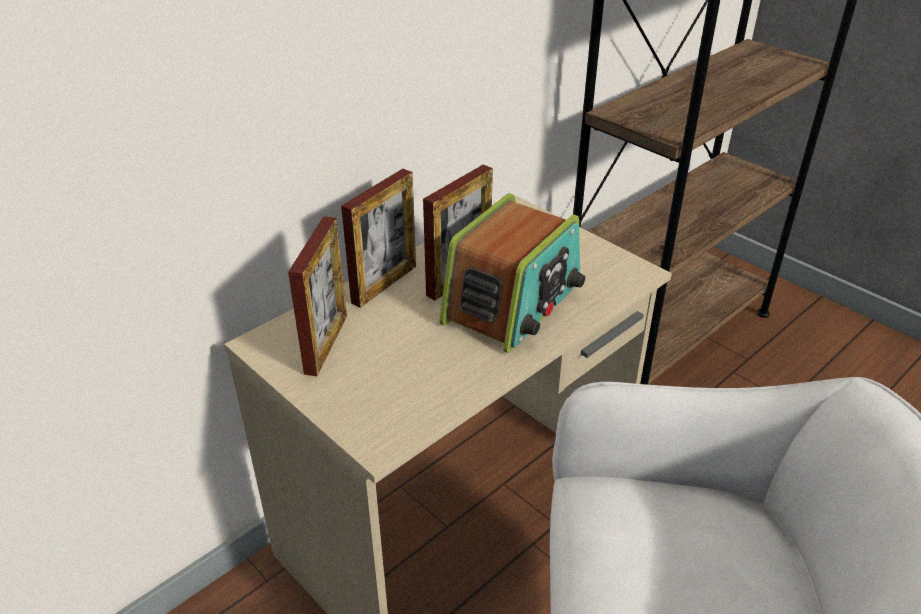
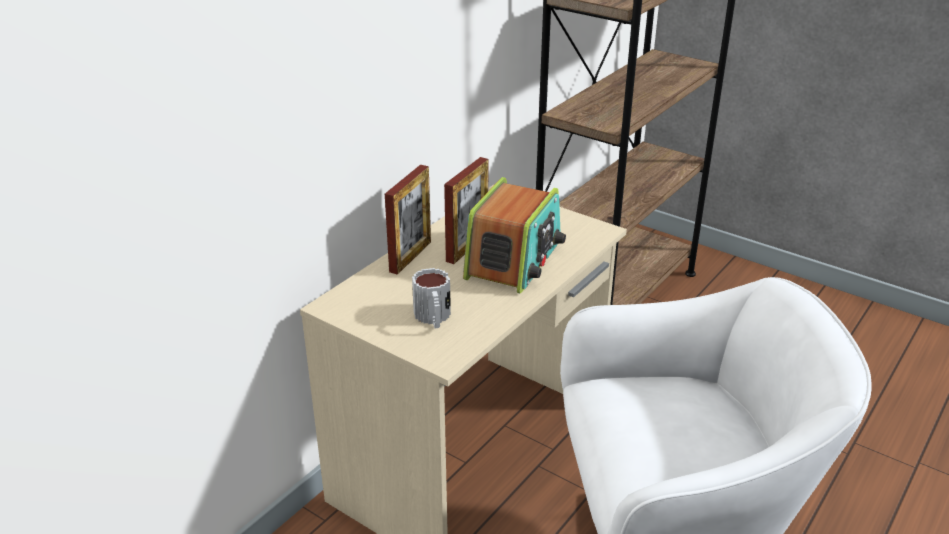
camera: 10 degrees left, 5 degrees down
(326, 344) = (380, 301): picture frame -> none
(384, 377) = (433, 318): none -> mug

